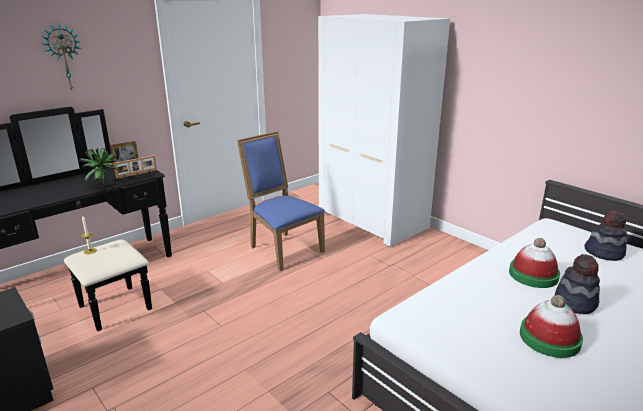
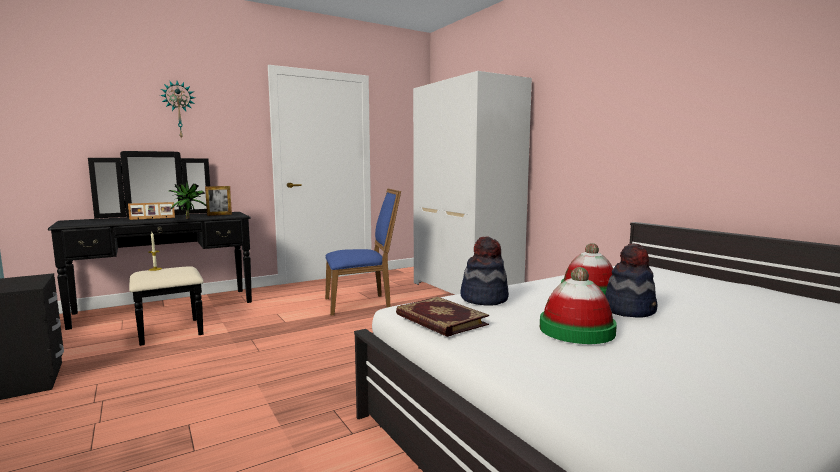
camera: 10 degrees right, 15 degrees down
(137, 174) = (226, 215): picture frame -> picture frame (152, 218)
(282, 248) = (361, 303): blue chair -> blue chair turned 105 degrees clockwise
(440, 336) = (440, 320): none -> book
(604, 253) = (690, 283): hat -> hat (484, 299)

